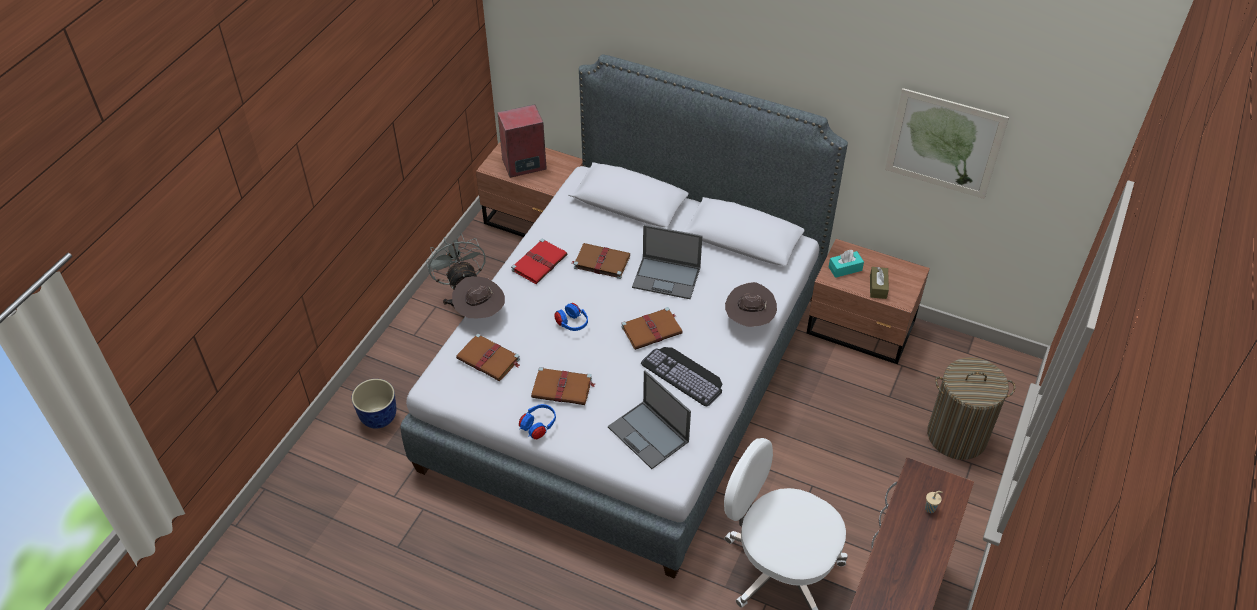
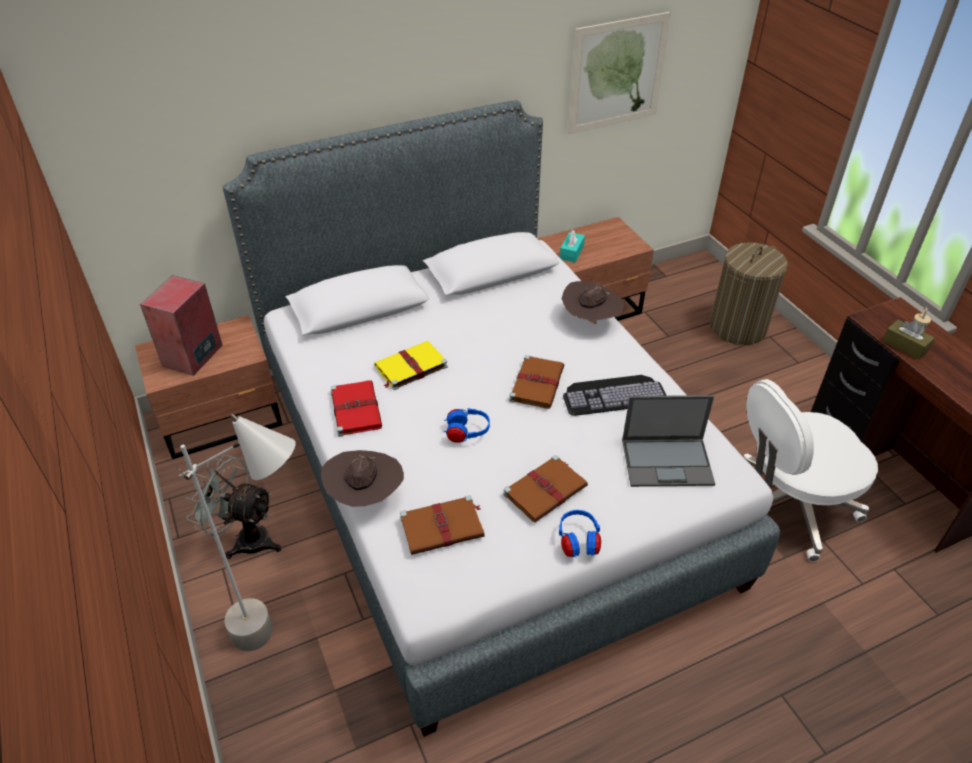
camera: 50 degrees left, 5 degrees down
(379, 417) = (308, 726): planter -> none
(418, 368) = (284, 639): none -> grey floor lamp
(600, 262) = (410, 367): brown book -> yellow book
(667, 277) = (483, 338): laptop -> none
(878, 287) = (609, 249): brown tissue box -> brown tissue box (905, 345)

